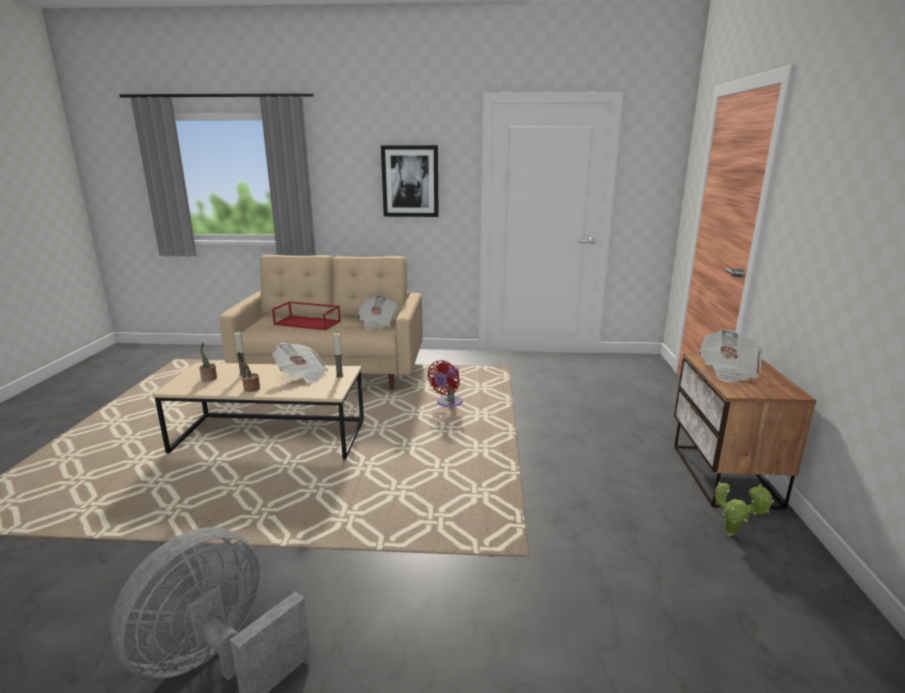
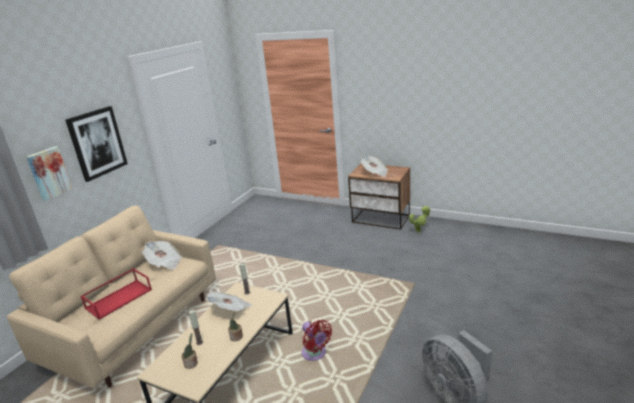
camera: 65 degrees left, 5 degrees up
(349, 192) = (49, 173): none -> picture
(448, 403) = (248, 279): red fan -> red fan (315, 354)

